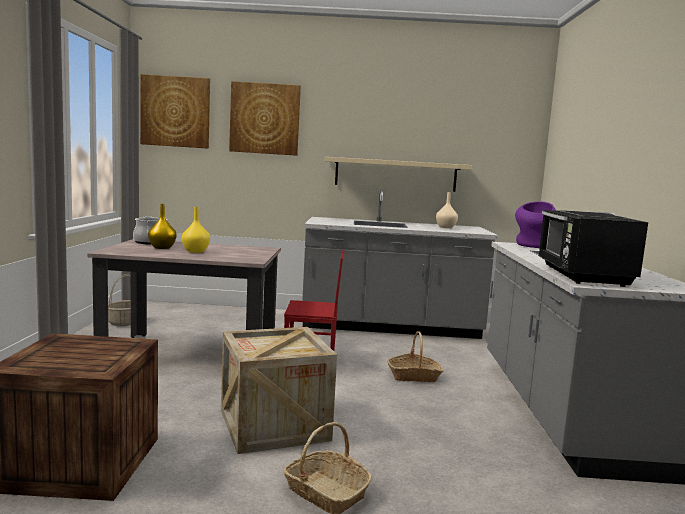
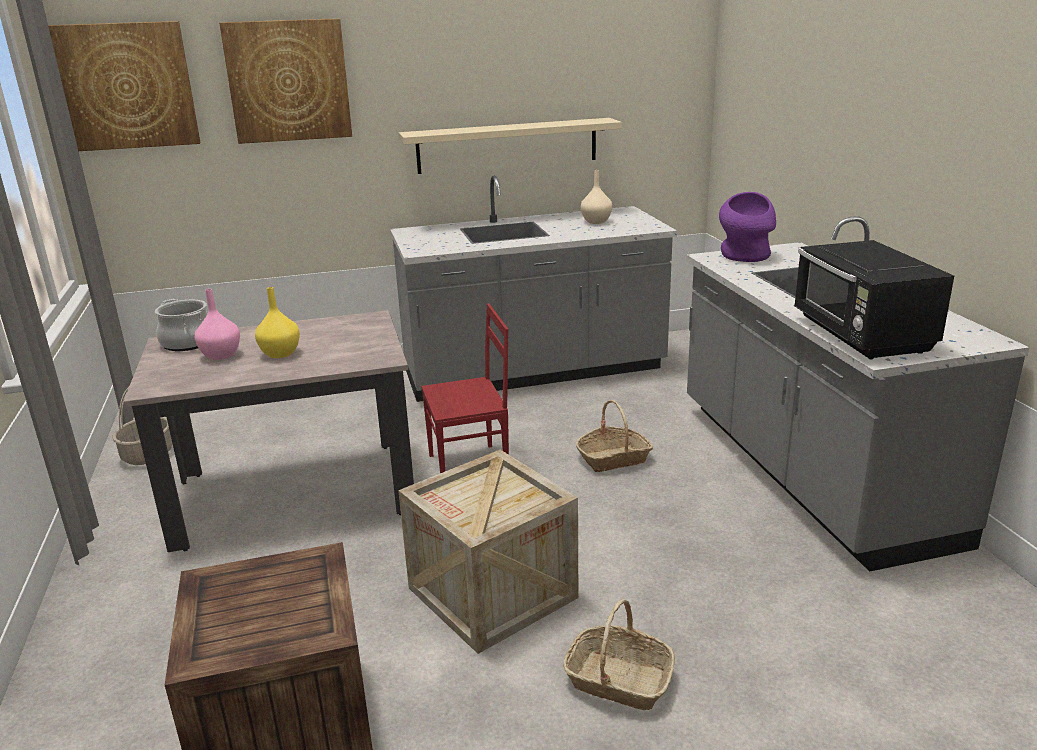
camera: 15 degrees left, 15 degrees up
(161, 247) = (220, 355): yellow vase -> pink vase

